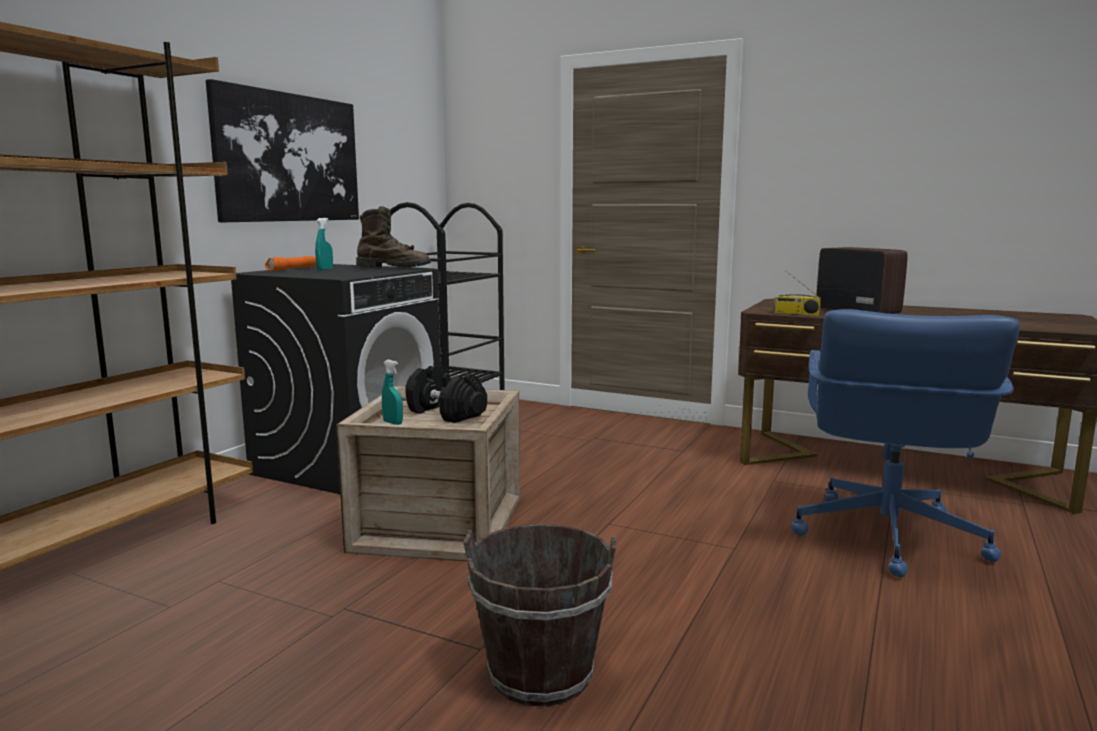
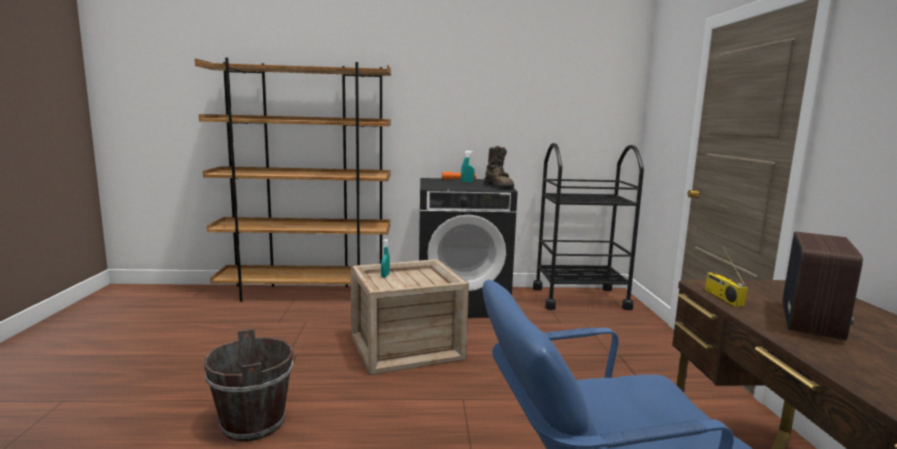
camera: 60 degrees right, 0 degrees up
(288, 158) = (478, 113): picture -> none
(446, 413) = (417, 281): black dumbbell -> none

